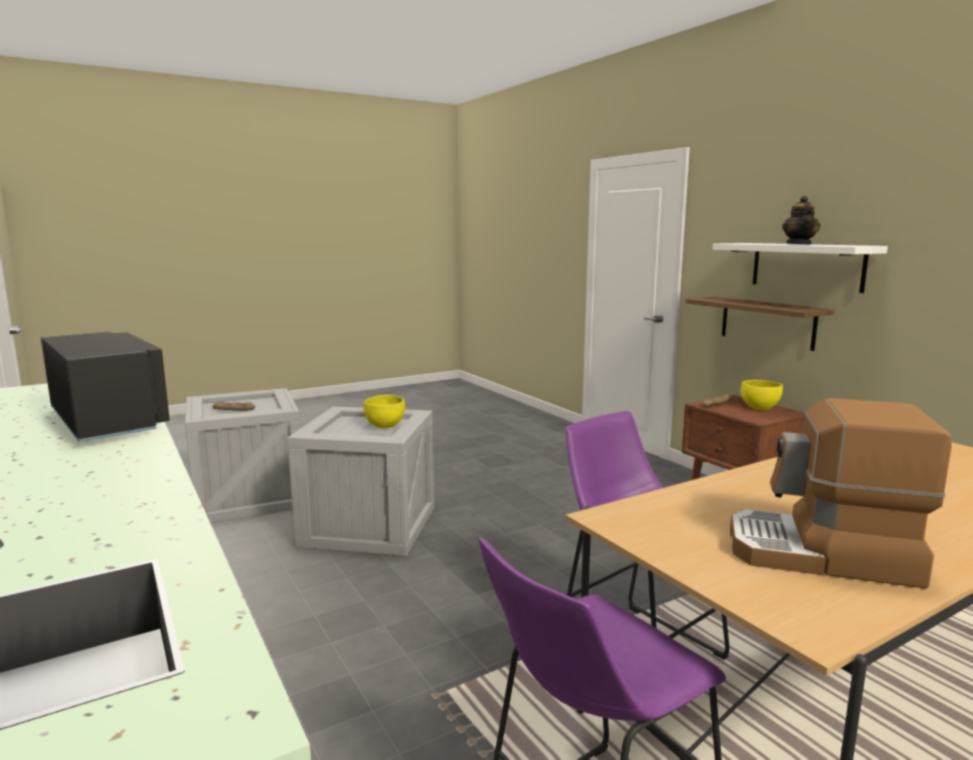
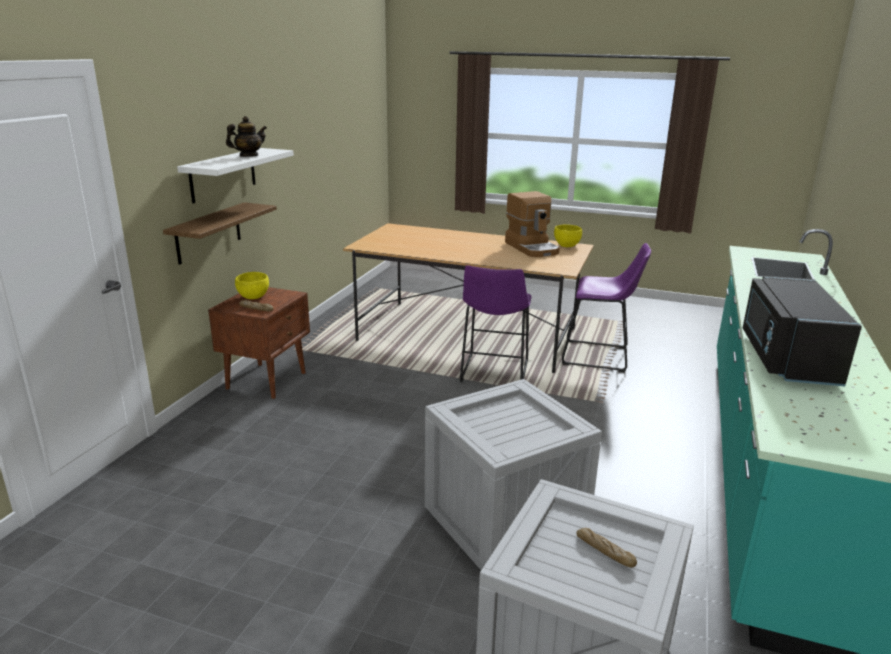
camera: 130 degrees left, 10 degrees up
(384, 426) = (491, 416): yellow bowl -> yellow bowl (566, 246)

